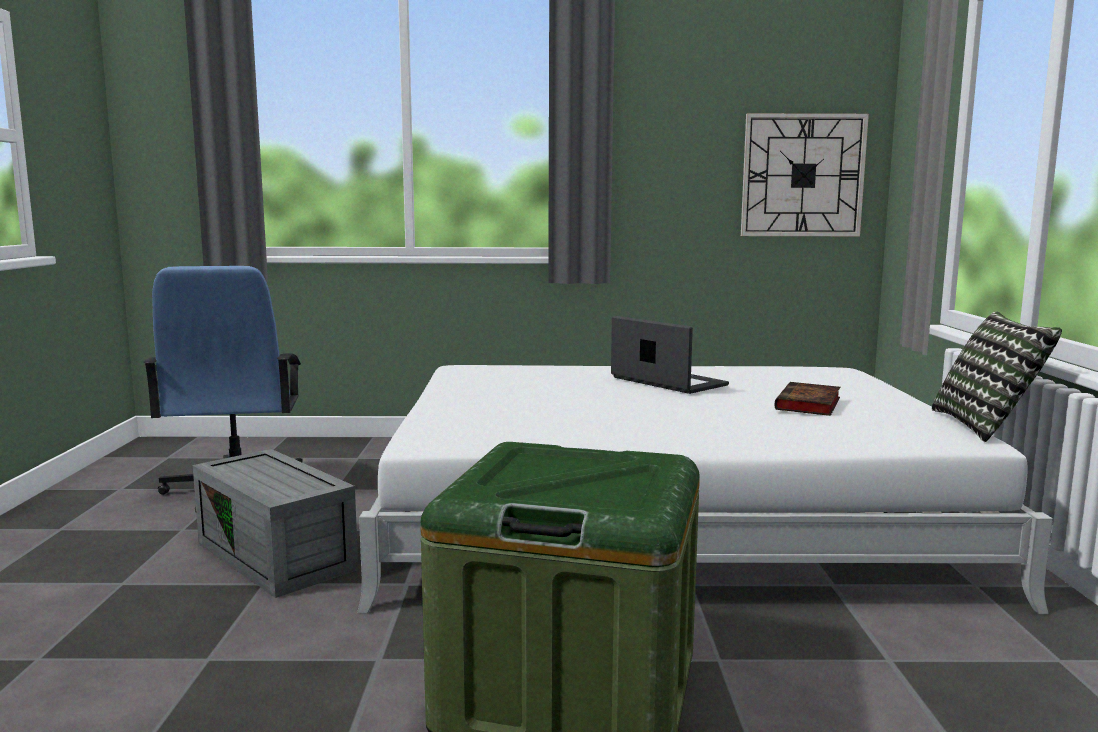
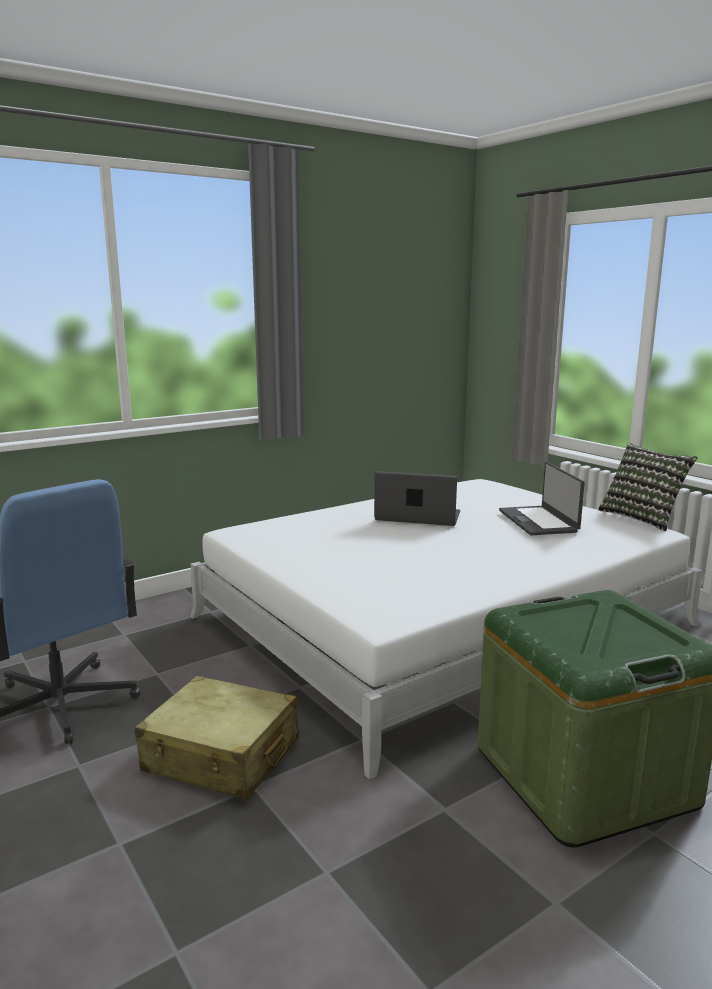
camera: 35 degrees left, 5 degrees up
(279, 556) = (221, 756): grey storage box -> beige suitcase
(802, 175) = (421, 336): wall clock -> none
(808, 405) = (538, 521): book -> laptop

